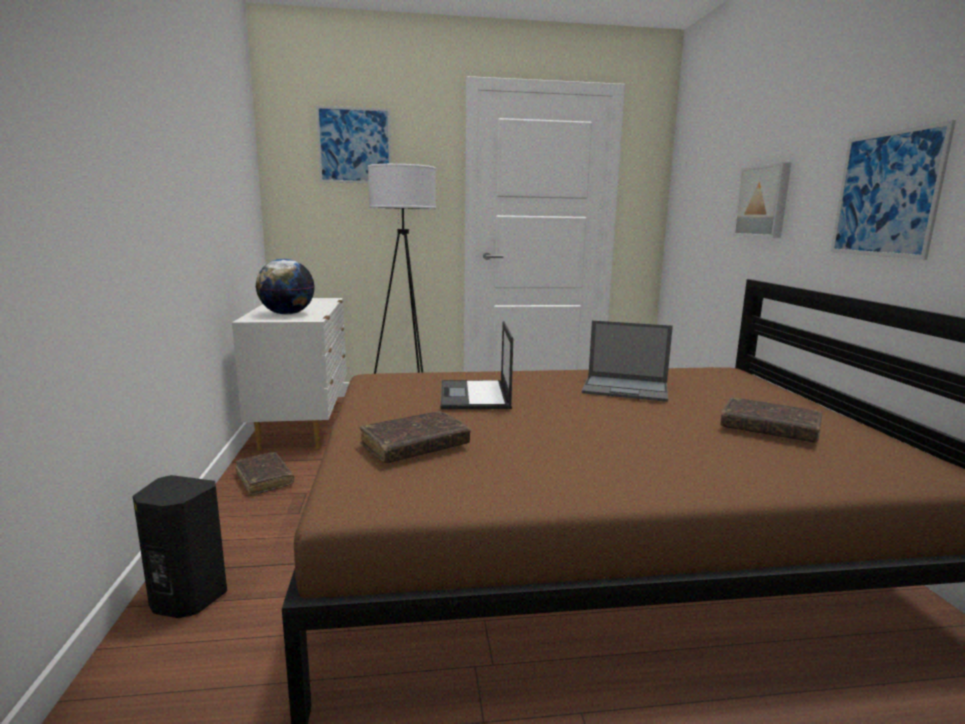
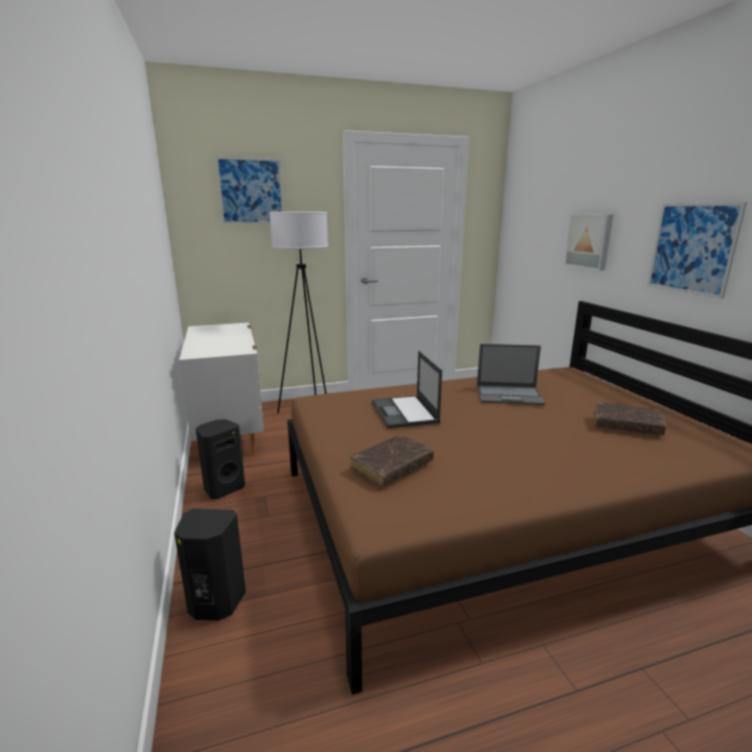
camera: 10 degrees left, 5 degrees up
(264, 479) = (223, 488): brown book -> black speaker
(287, 314) = (218, 346): globe -> none

